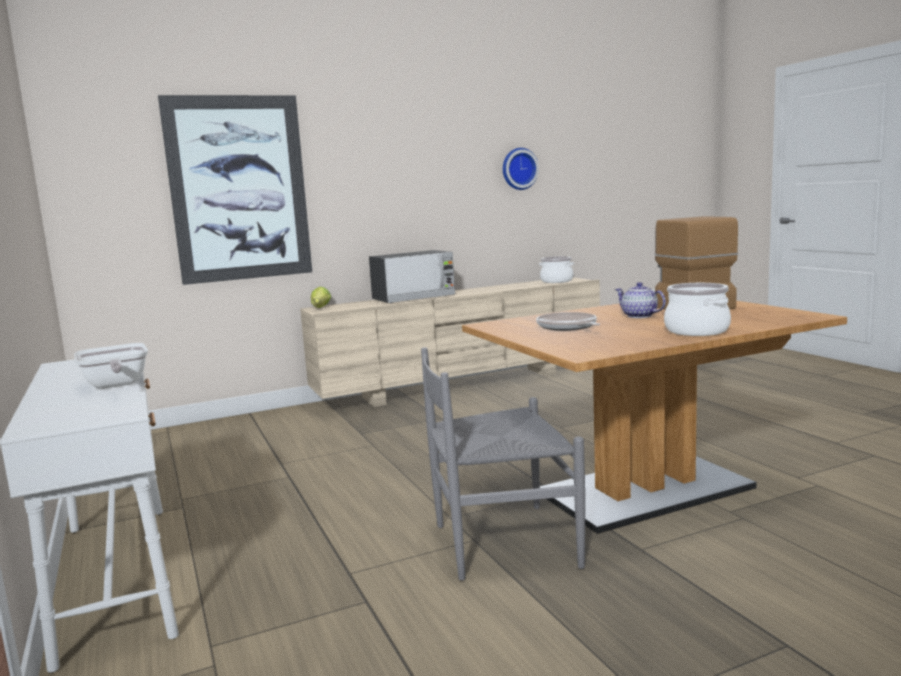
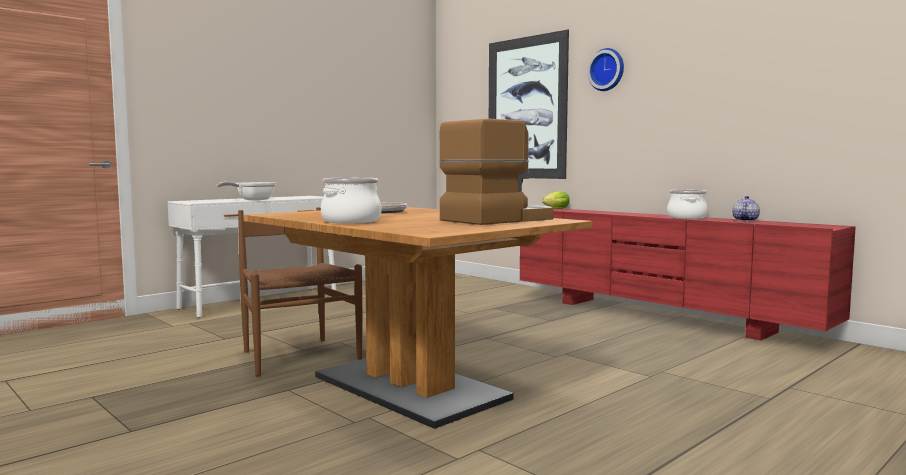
camera: 70 degrees right, 5 degrees down
(414, 298) = (624, 214): microwave -> none
(461, 385) = (660, 316): beige cabinet -> red cabinet
(502, 544) = (297, 356): grey chair -> brown chair
(518, 169) = (789, 80): wall clock -> wall clock (607, 70)
(557, 281) = (801, 225): cooking pot -> cooking pot (687, 217)
(639, 316) = (431, 216): teapot -> teapot (745, 220)

